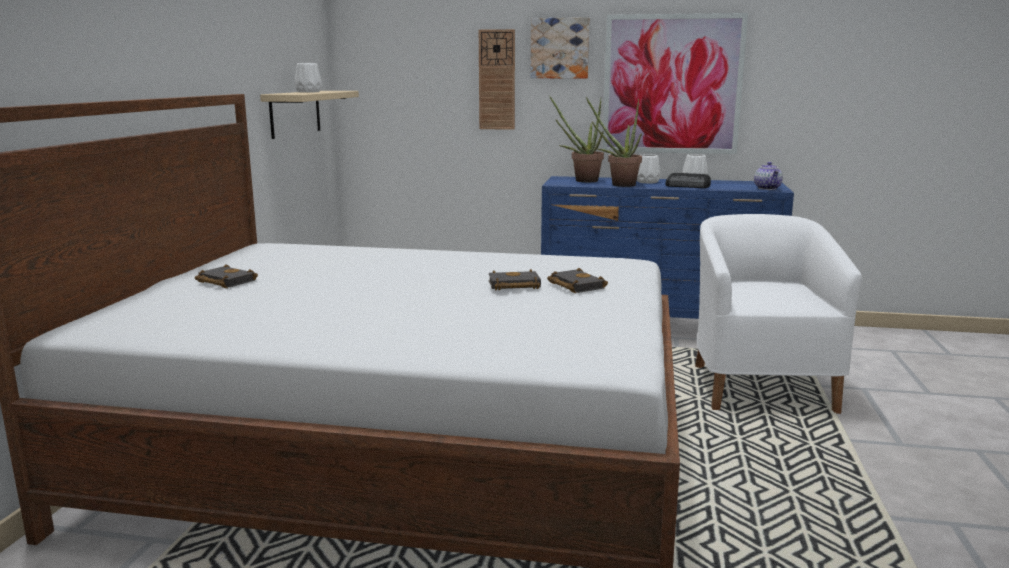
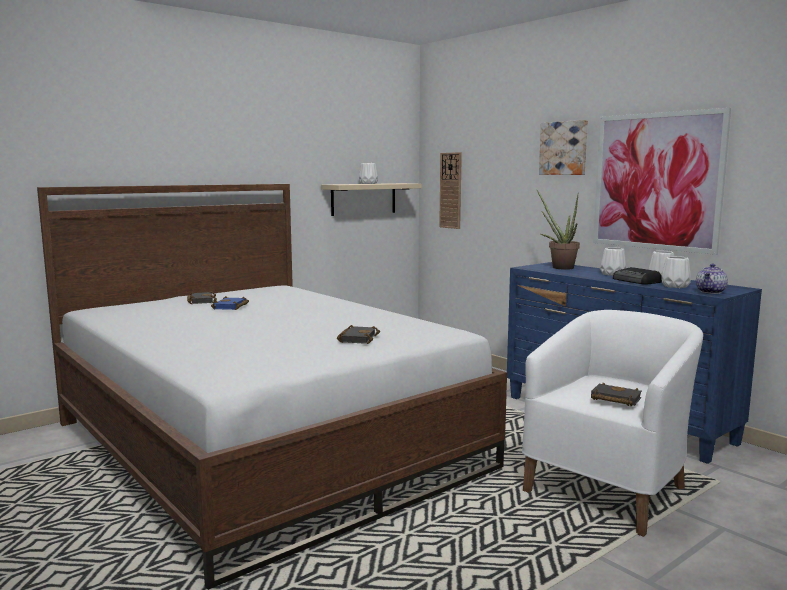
camera: 40 degrees right, 5 degrees down
(300, 281) = (231, 307): none -> blue book
(497, 80) = (518, 176): wall clock -> wall clock (451, 190)
(513, 286) = (322, 331): black book -> black book (614, 399)
(618, 185) = (575, 273): potted plant -> none
(729, 187) = (675, 286): none -> white vase

